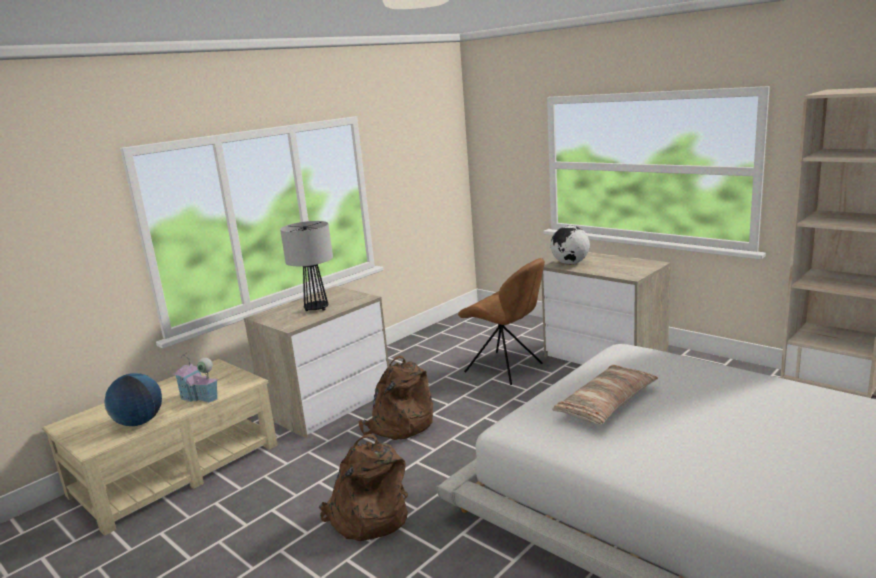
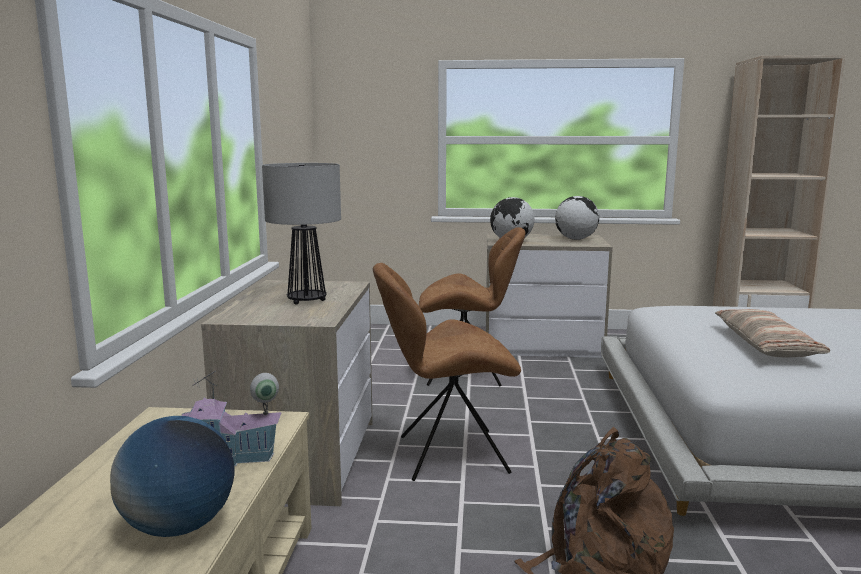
camera: 40 degrees left, 5 degrees down
(399, 425) = (447, 455): brown backpack -> brown chair
(630, 267) = (575, 239): none -> globe

